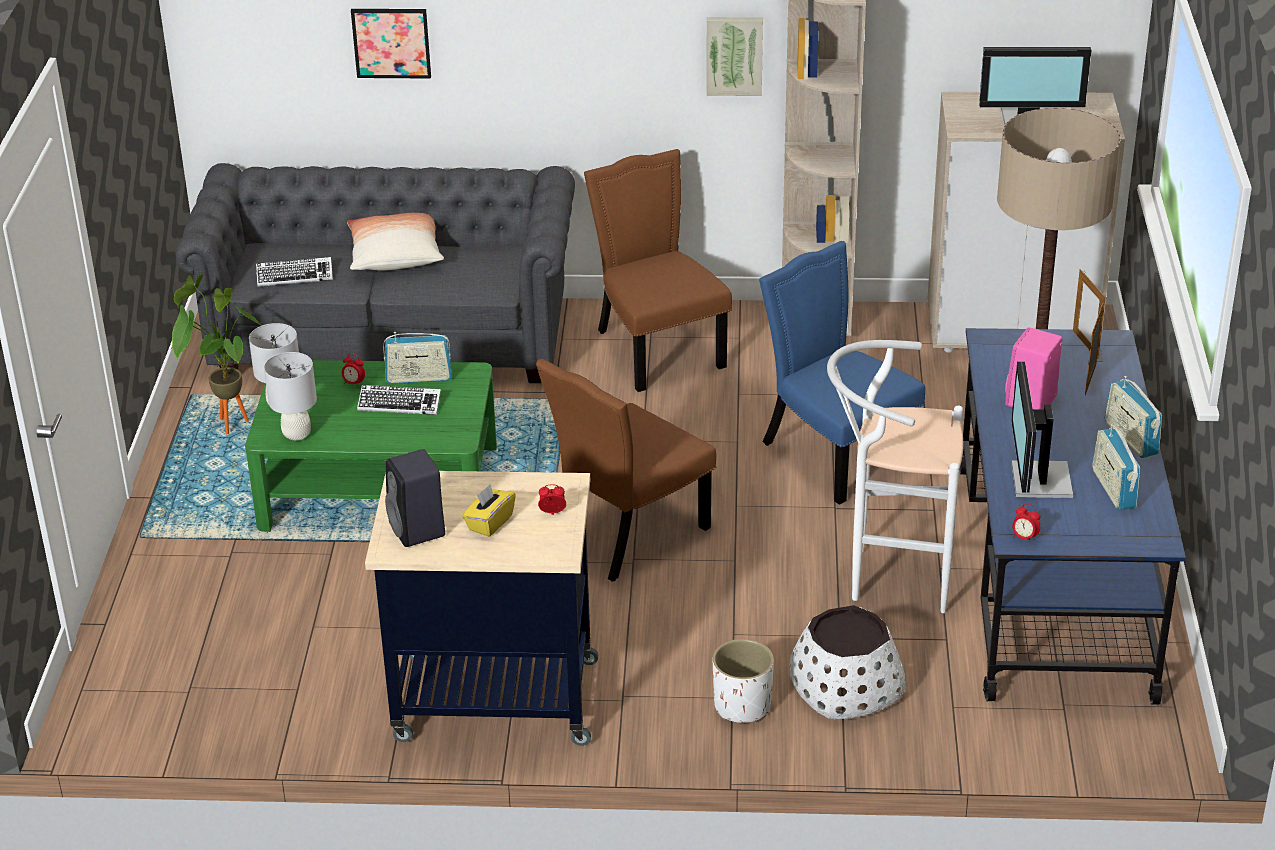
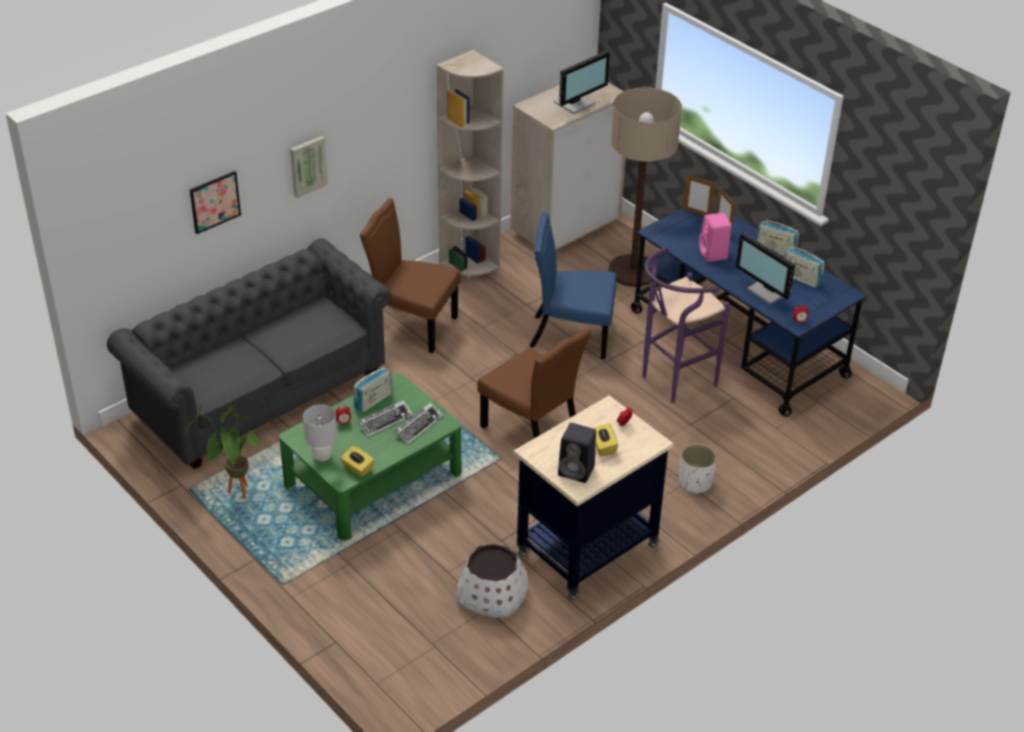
camera: 45 degrees left, 5 degrees up
(295, 276) = (224, 379): keyboard -> keyboard (418, 426)
(298, 435) = (357, 468): grey table lamp -> yellow tissue box
(395, 255) = (262, 338): pillow -> none
(629, 533) = (531, 429): brown chair -> brown chair turned 45 degrees counterclockwise
(734, 55) = (406, 127): picture -> picture (307, 165)
(846, 689) = (725, 447): white planter -> white planter (492, 595)
(889, 577) = (672, 382): white stool -> purple stool

